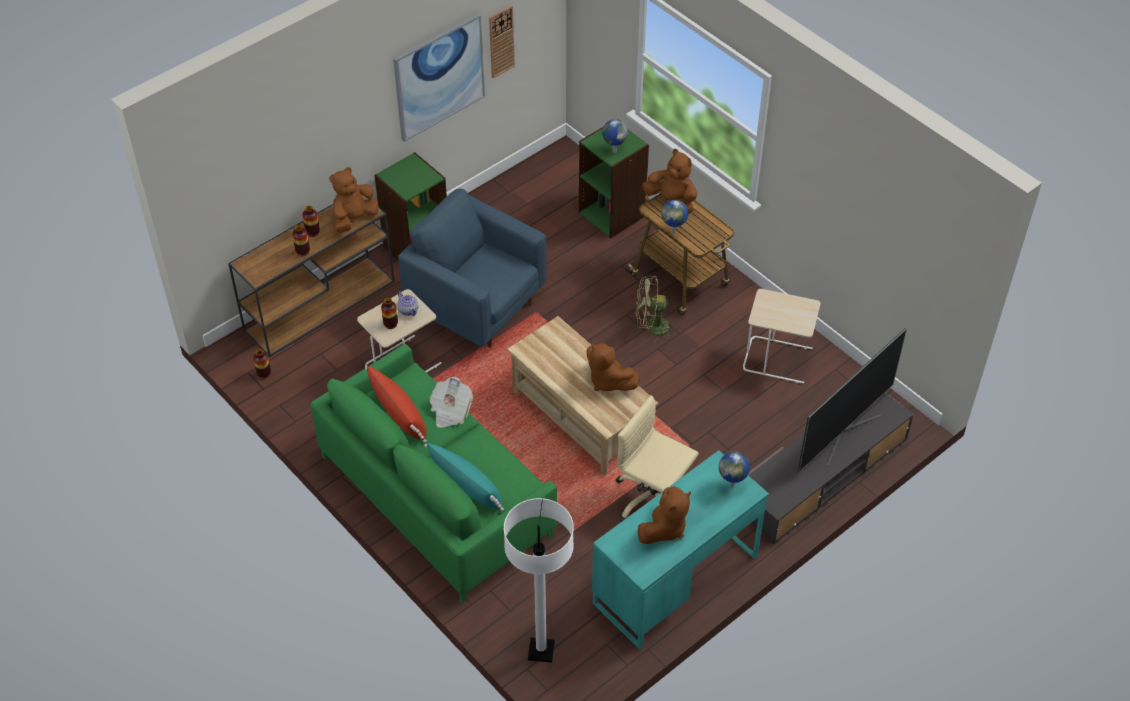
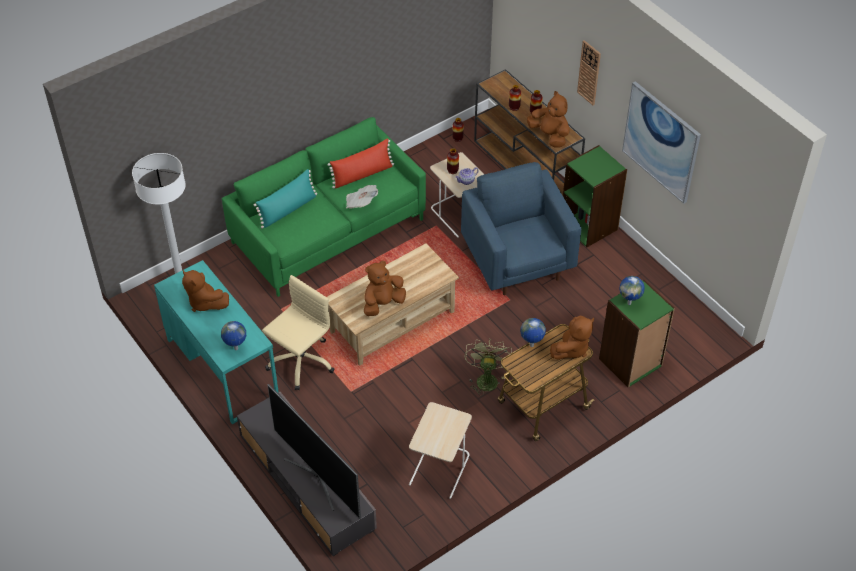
camera: 95 degrees right, 0 degrees up
(477, 307) = (518, 262): blue armchair -> blue armchair turned 60 degrees counterclockwise
(501, 41) = (711, 182): wall clock -> wall clock (589, 72)

